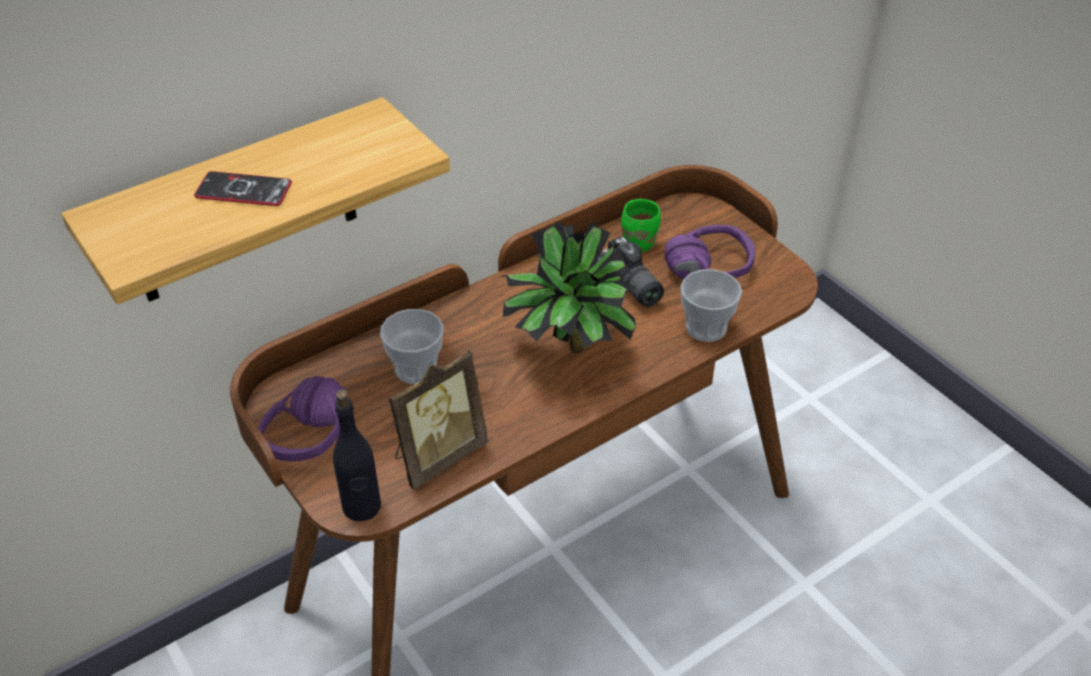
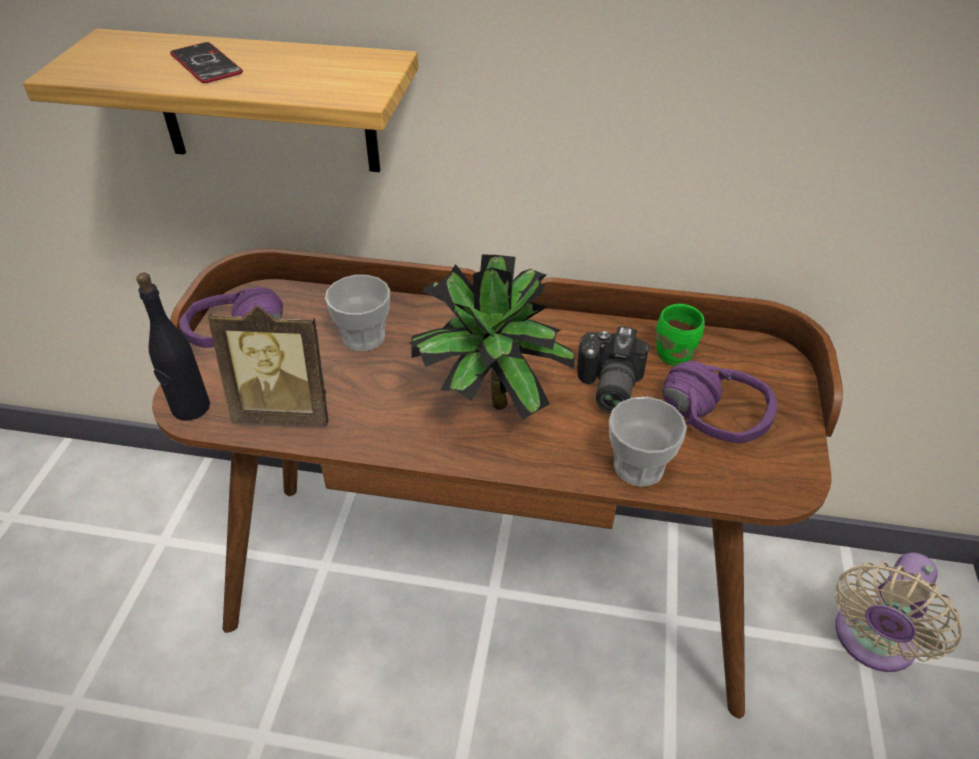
camera: 45 degrees right, 0 degrees up
(811, 389) = (872, 642): none -> beige fan

